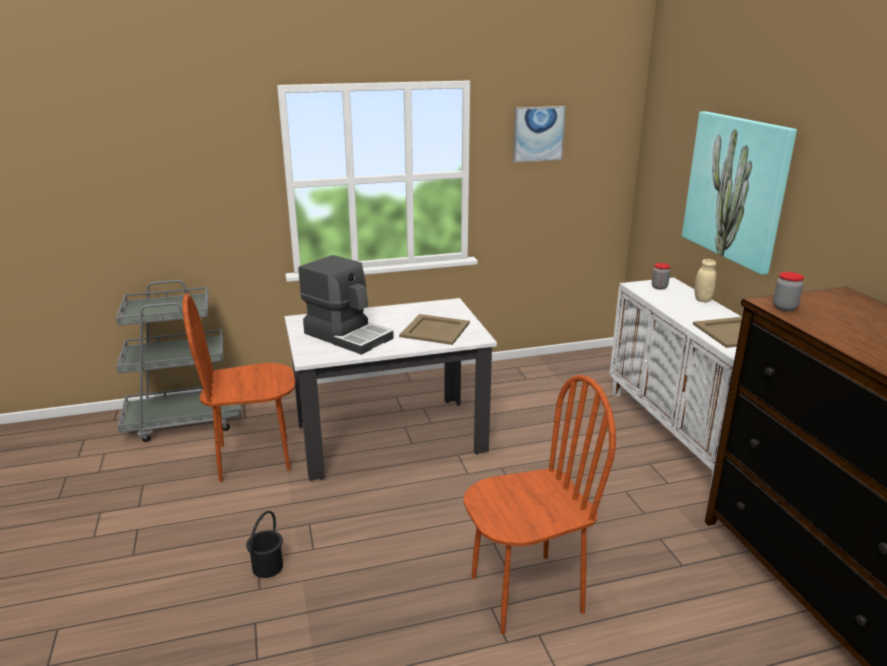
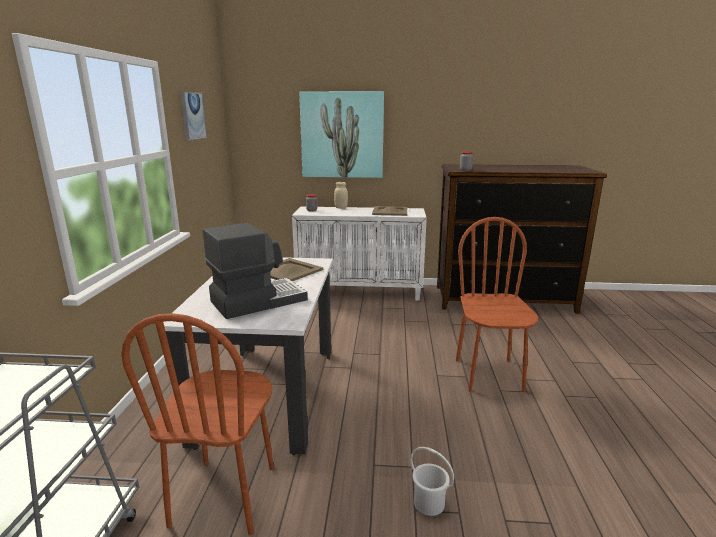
camera: 70 degrees left, 5 degrees down
(267, 567) = (429, 503): black bucket -> white bucket

